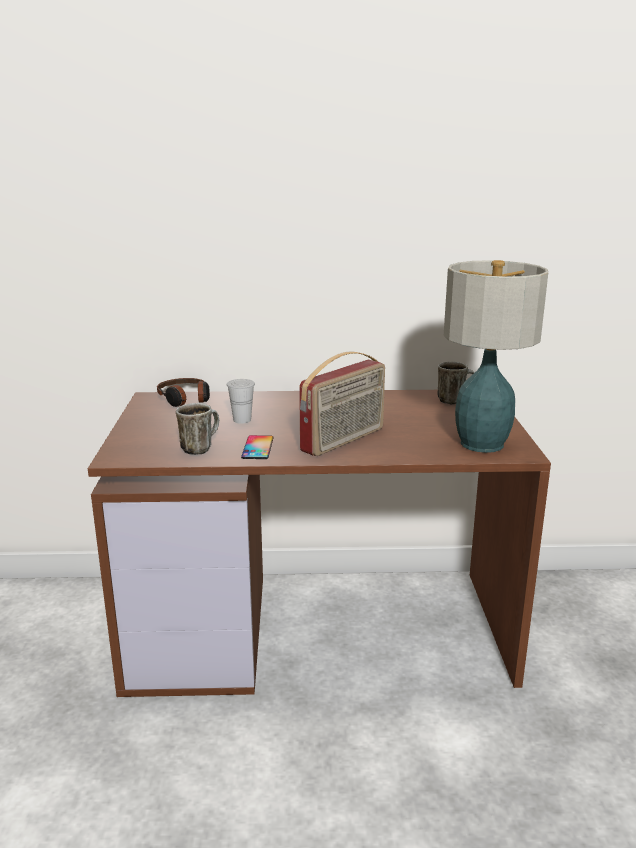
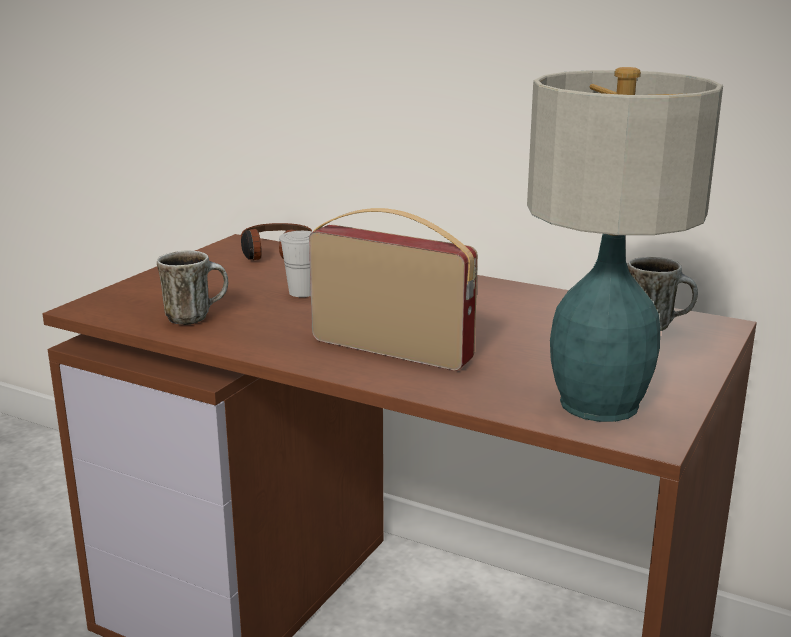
camera: 30 degrees right, 0 degrees up
(257, 447) = (264, 332): phone -> none
(344, 440) = (392, 349): radio -> radio turned 135 degrees counterclockwise

